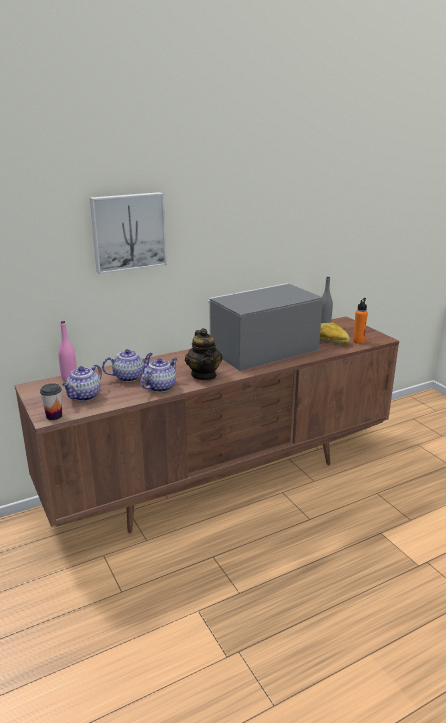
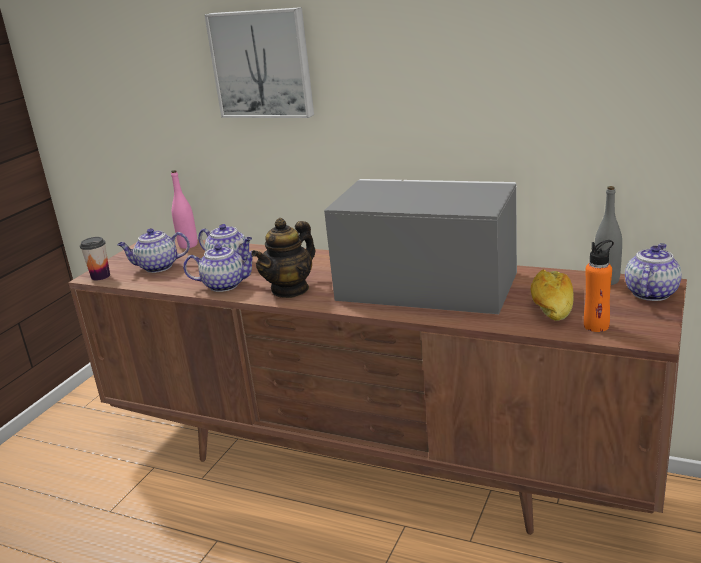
camera: 55 degrees right, 0 degrees up
(347, 324) = (651, 293): none -> teapot

